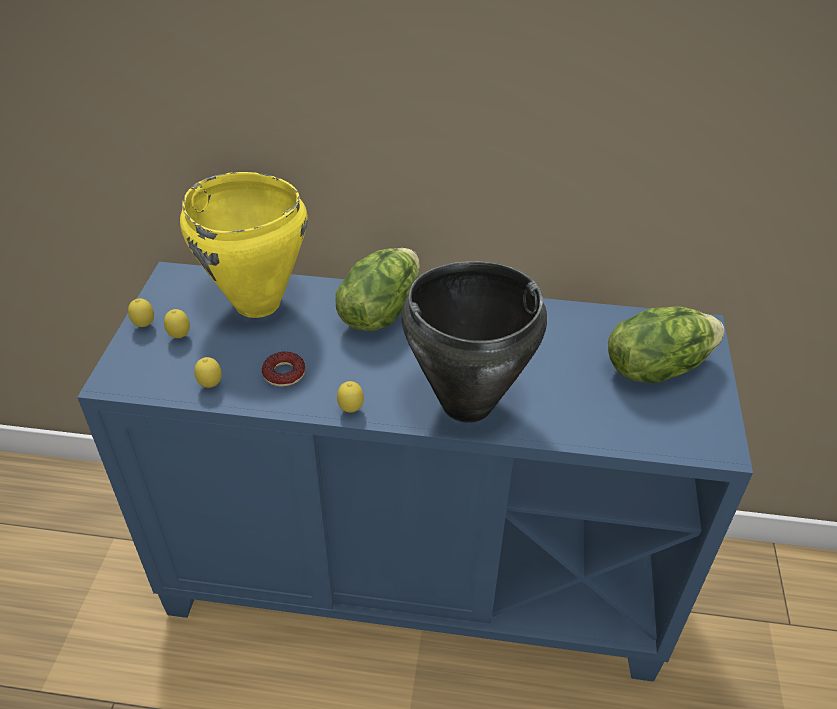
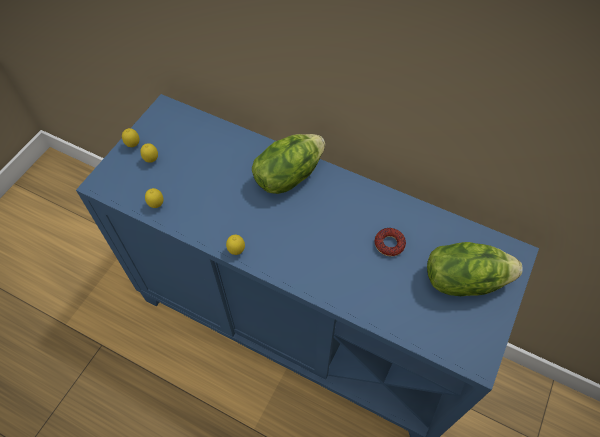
camera: 20 degrees right, 15 degrees up
(257, 304) = (210, 147): yellow cooking pot -> none
(284, 373) = (205, 209): donut -> donut (389, 244)
(465, 403) = (314, 268): black cooking pot -> none

